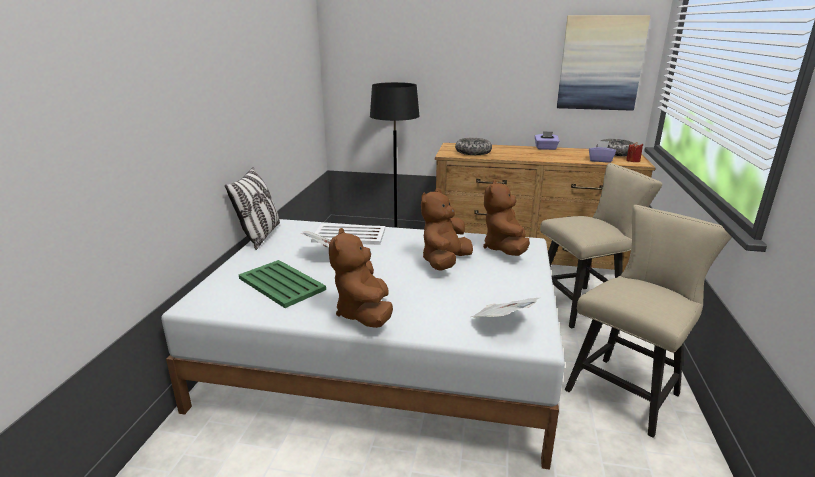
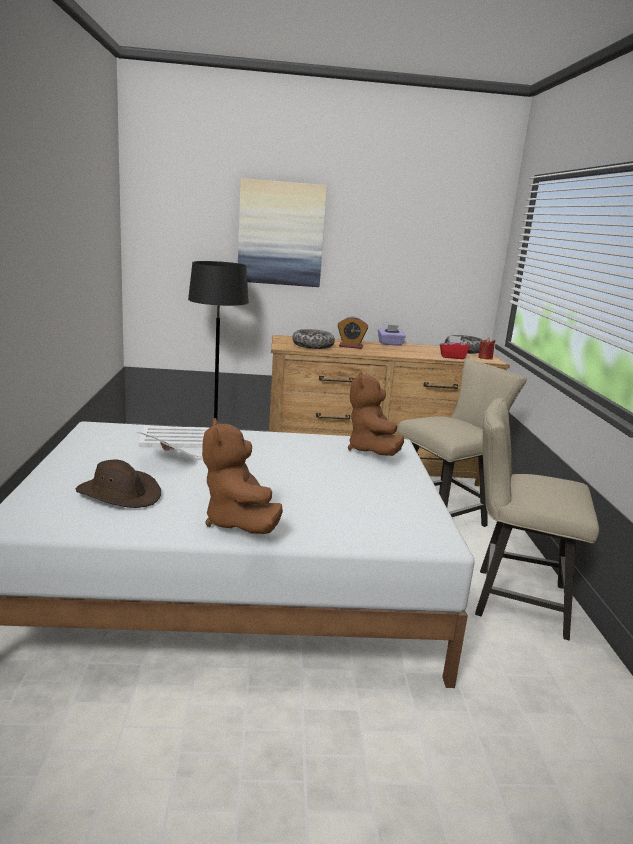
camera: 15 degrees left, 5 degrees down
(260, 236) = (67, 441): pillow -> none
(281, 283) = (120, 494): green tray -> brown hat
(445, 262) = (310, 466): brown plush toy -> none
(502, 323) = (398, 524): newspaper -> none
(507, 152) = (351, 346): none -> alarm clock
(600, 63) = (446, 253): picture -> picture (281, 234)
(600, 160) = (452, 357): purple tissue box -> red tissue box
(627, 389) = (511, 599): beige chair -> beige chair turned 105 degrees counterclockwise

